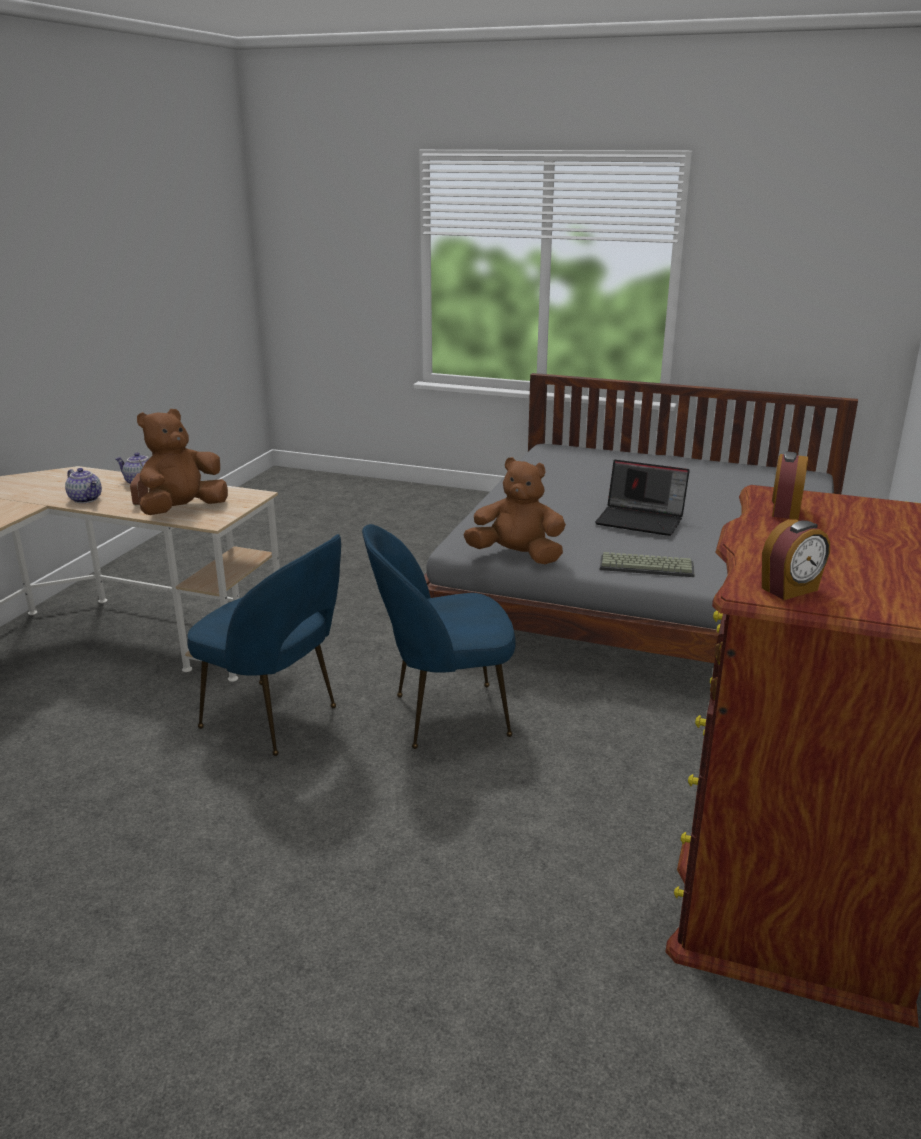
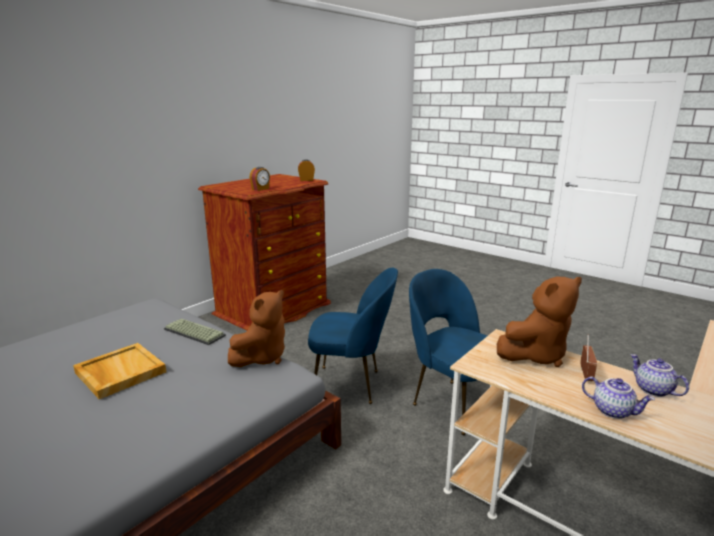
camera: 160 degrees left, 5 degrees down
(517, 556) = (262, 357): brown plush toy -> brown plush toy turned 90 degrees counterclockwise
(641, 520) = (119, 372): laptop -> beige tray

